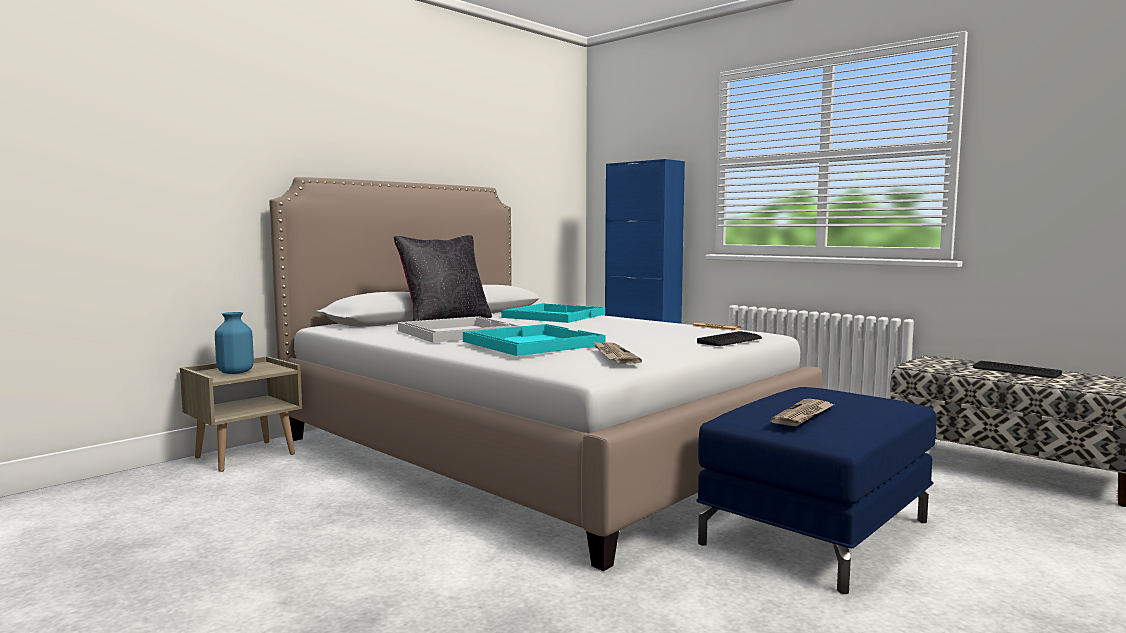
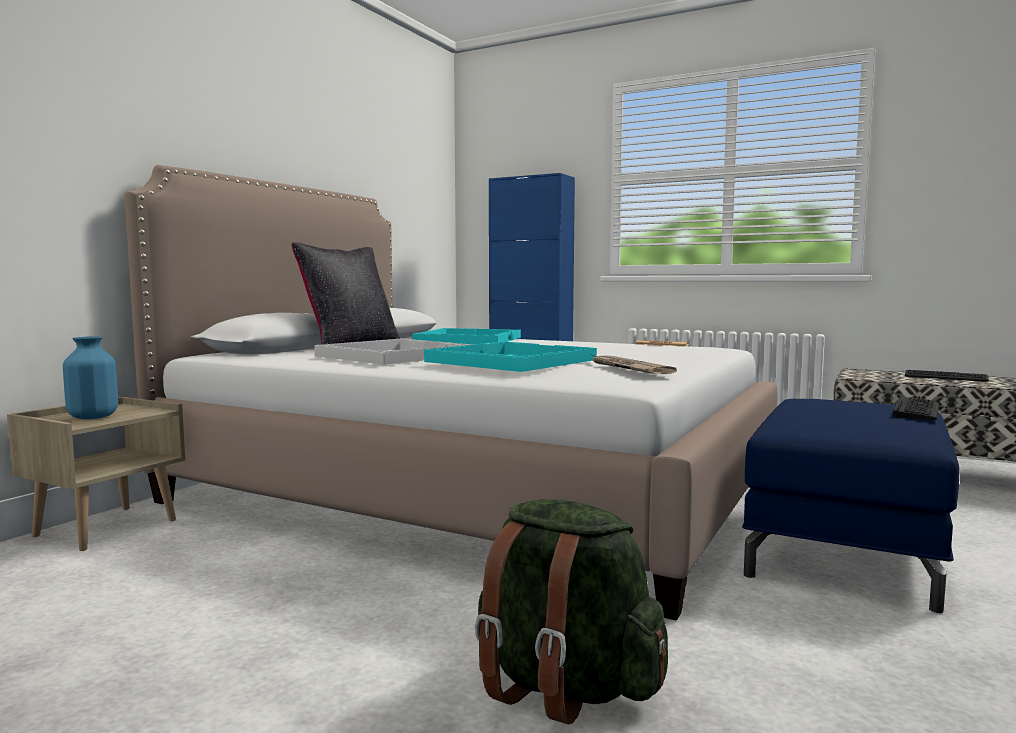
camera: 15 degrees left, 0 degrees up
(473, 606) = (564, 686): none -> green backpack
(730, 340) = (707, 353): keyboard -> keyboard (916, 410)
(803, 415) = (856, 422): newspaper -> none

